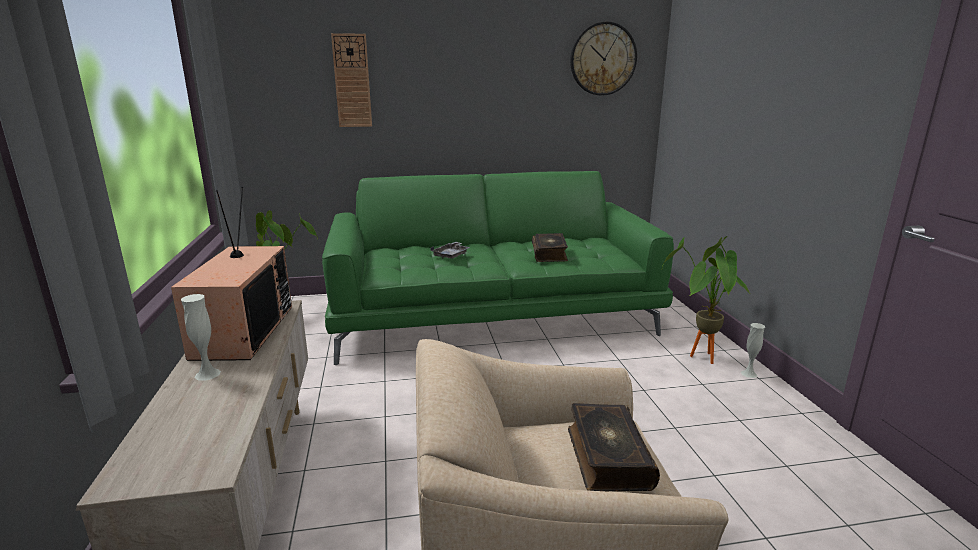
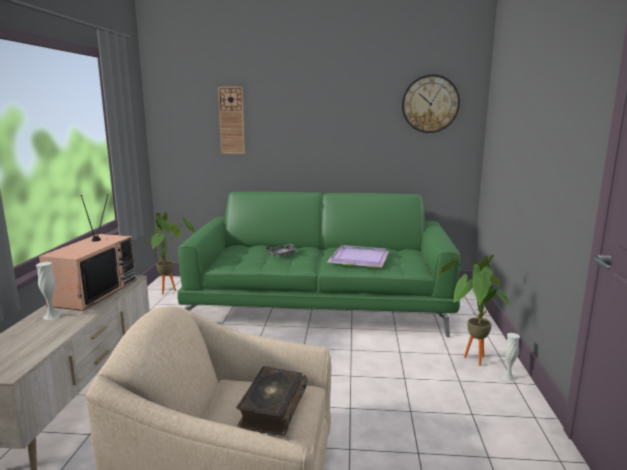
camera: 15 degrees right, 5 degrees down
(550, 254) = (359, 259): book -> purple tray

